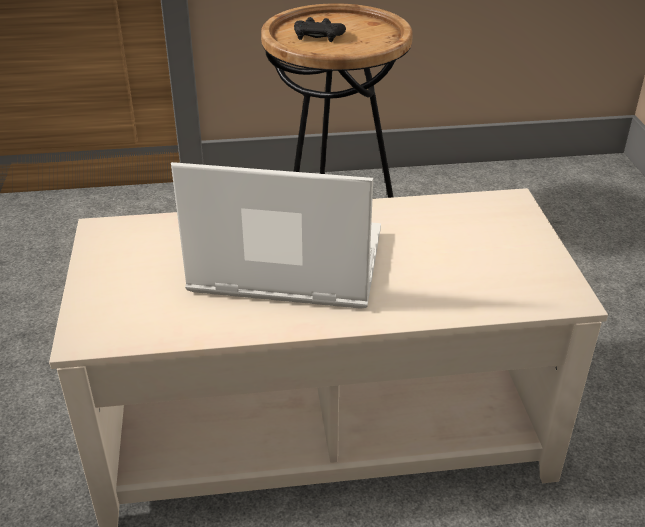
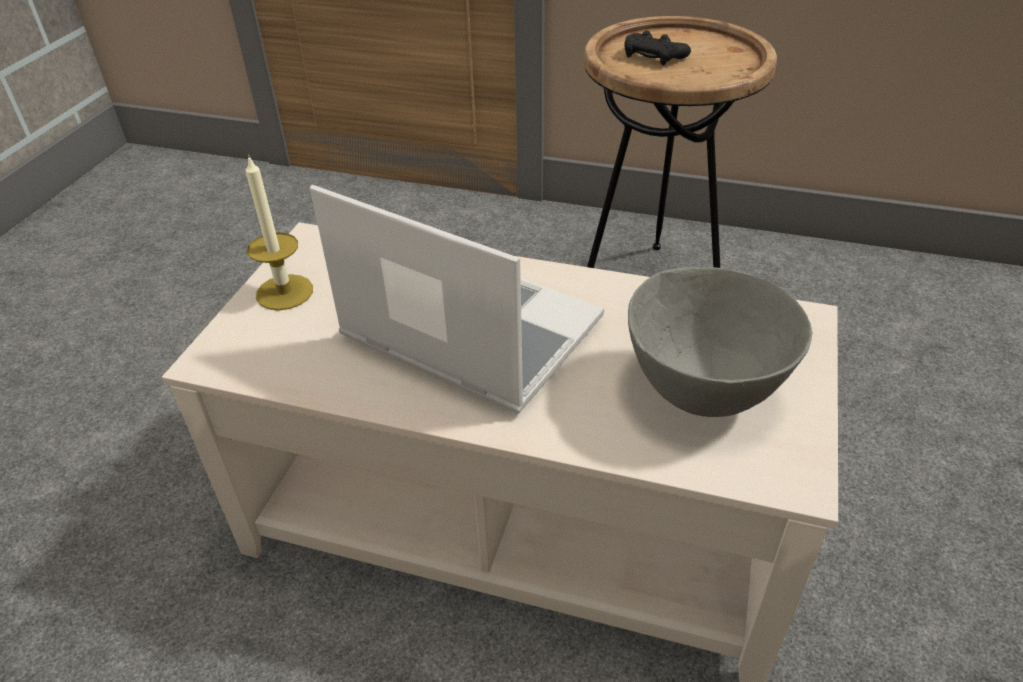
camera: 25 degrees right, 5 degrees up
(110, 273) = (284, 292): none -> candle
(479, 263) = (702, 394): none -> grey bowl

